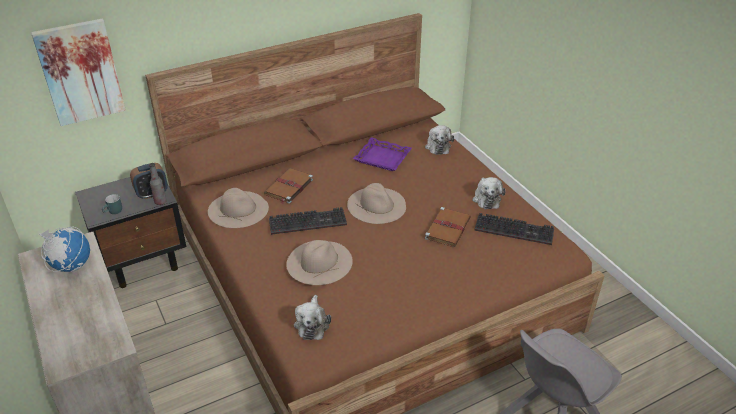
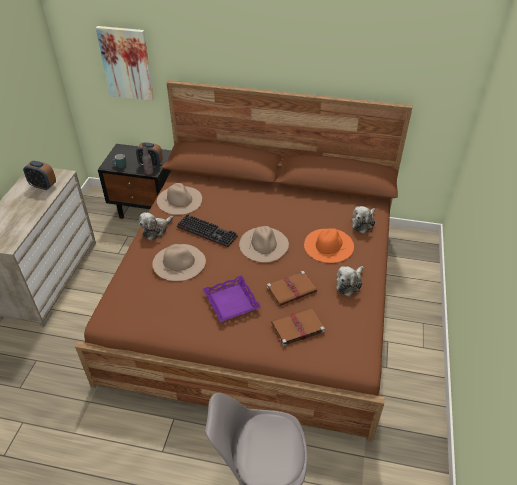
camera: 40 degrees right, 5 degrees up
(71, 266) = (43, 186): globe -> alarm clock
(288, 187) = (225, 201): brown book -> brown book (296, 328)
(312, 324) = (130, 299): plush toy -> plush toy (156, 230)
(382, 158) = (310, 212): purple tray -> purple tray (231, 302)
(432, 177) = (328, 245): none -> orange hat
(515, 230) = (340, 321): keyboard -> none

